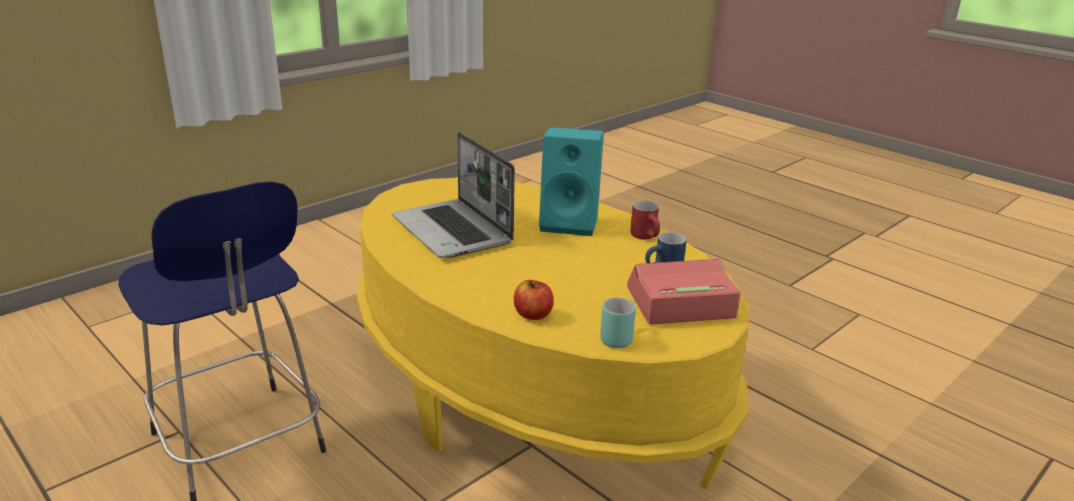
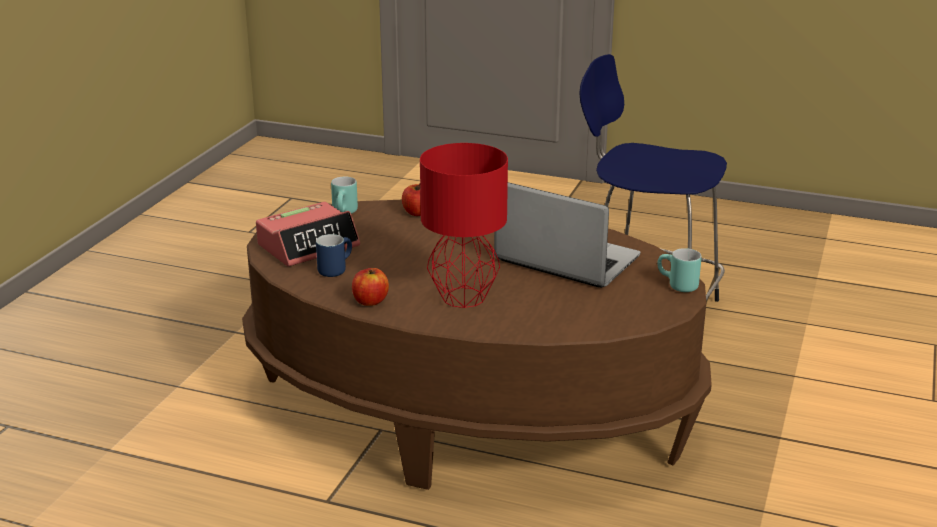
camera: 155 degrees right, 0 degrees up
(403, 195) = (676, 286): none -> turquoise mug
(532, 390) = (468, 411): yellow coffee table -> brown coffee table
(571, 223) = (463, 298): turquoise speaker -> red table lamp
(647, 237) = (370, 301): red mug -> apple

